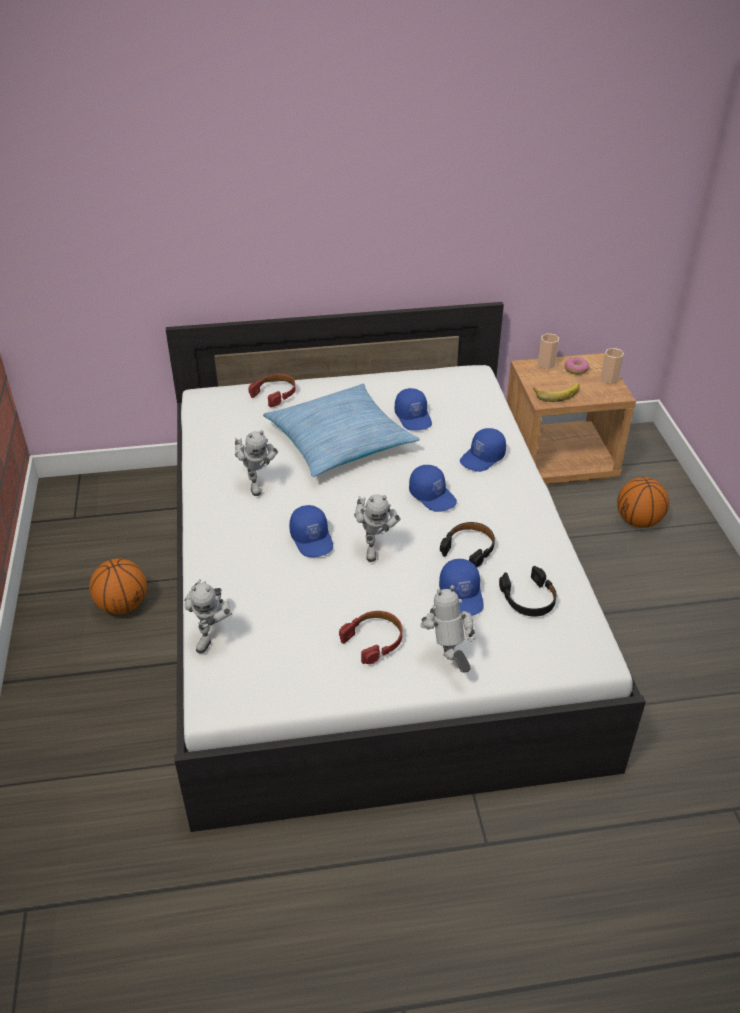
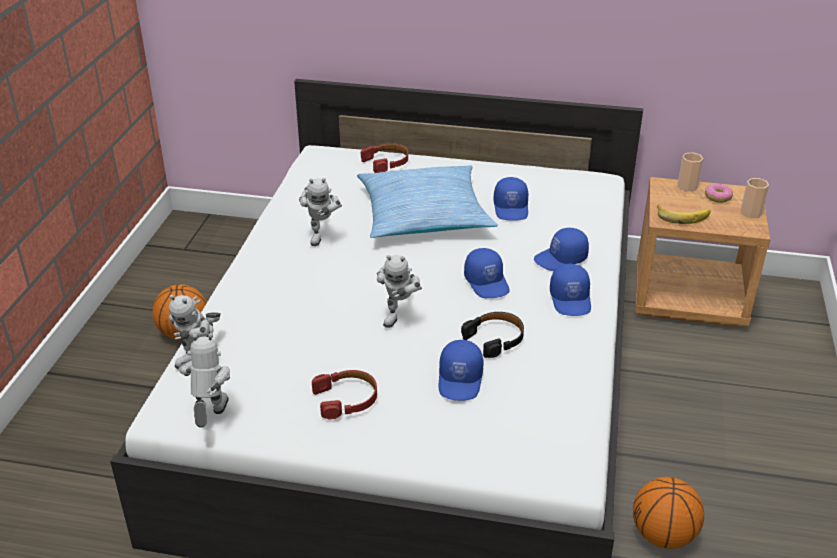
camera: 20 degrees right, 5 degrees down
(312, 539) = (344, 295): blue cap -> blue cap (571, 299)
(448, 661) = (409, 437): toy robot -> toy robot (211, 418)
(528, 598) = (529, 400): black headphones -> none
(638, 521) = (749, 376): basketball -> basketball (662, 535)

